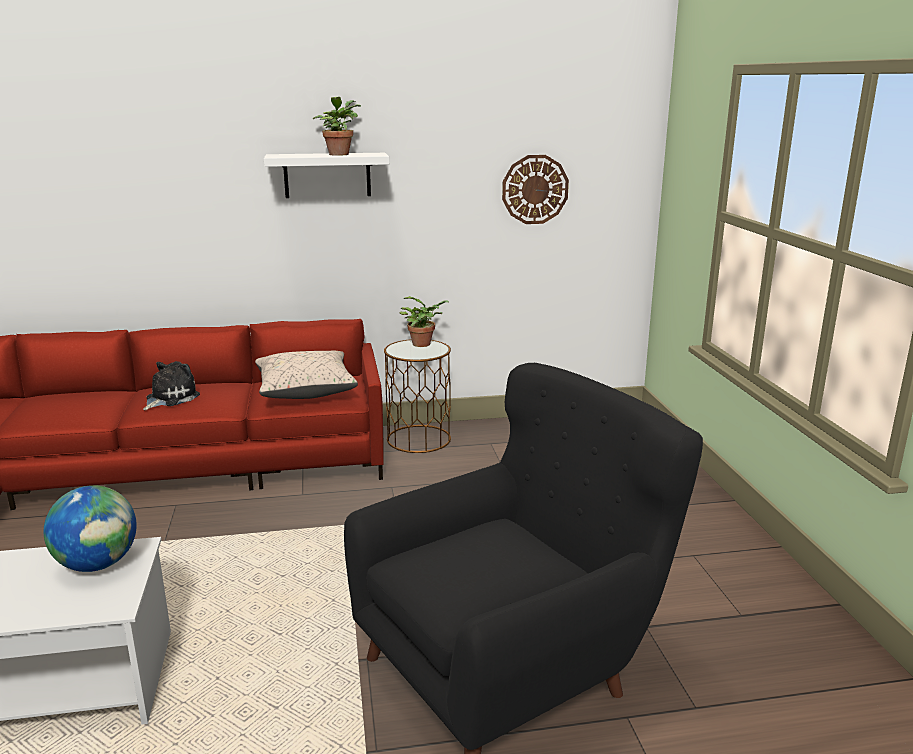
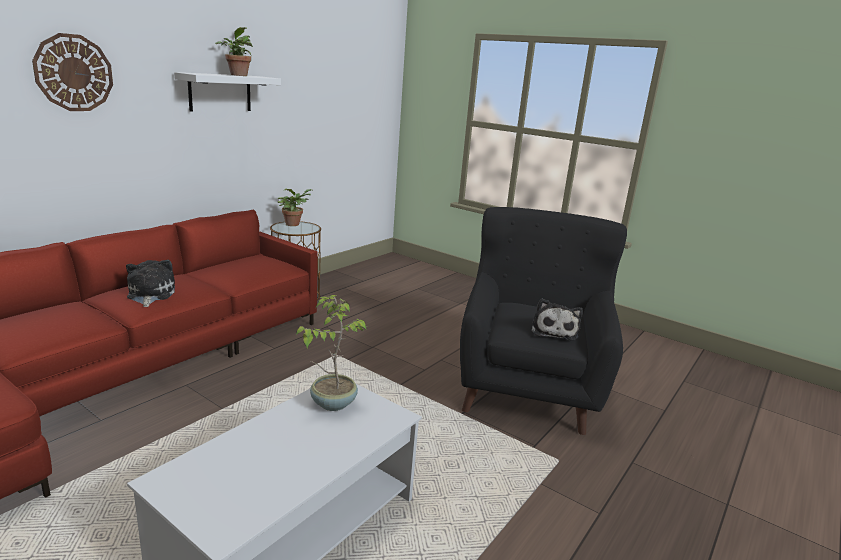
camera: 45 degrees left, 0 degrees up
(98, 564) = (332, 403): globe -> potted plant
(305, 390) = (250, 268): beige pillow -> none
(465, 585) = (554, 331): none -> plush toy
(535, 189) = (344, 108): wall clock -> wall clock (74, 73)

